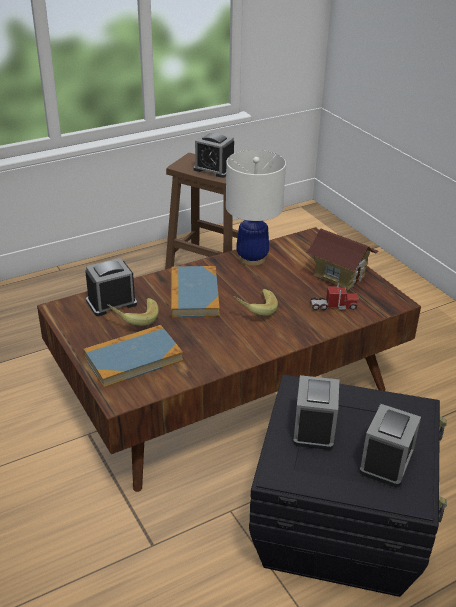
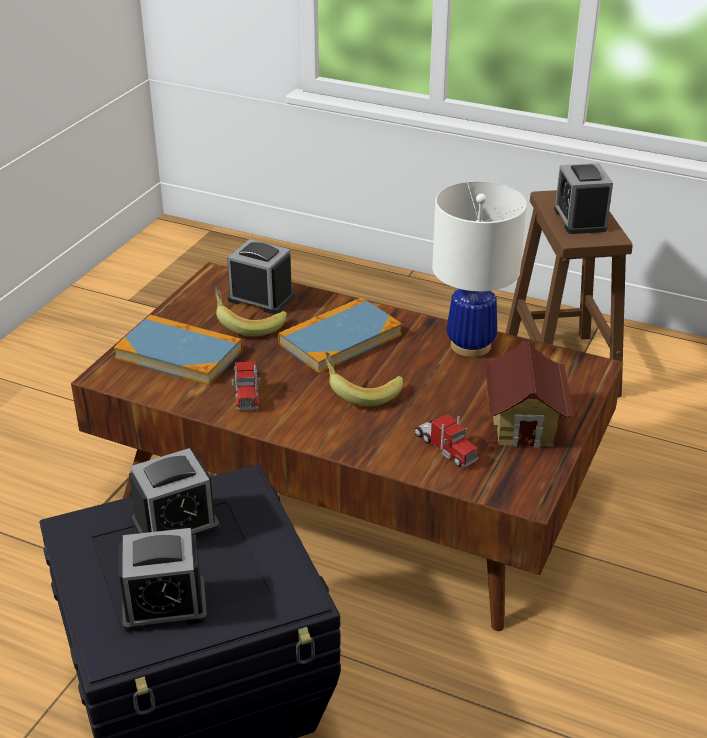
camera: 55 degrees right, 0 degrees up
(207, 349) = (247, 392): none -> toy truck

